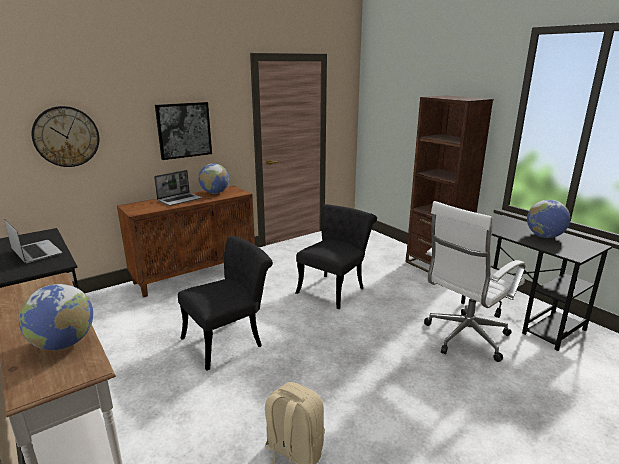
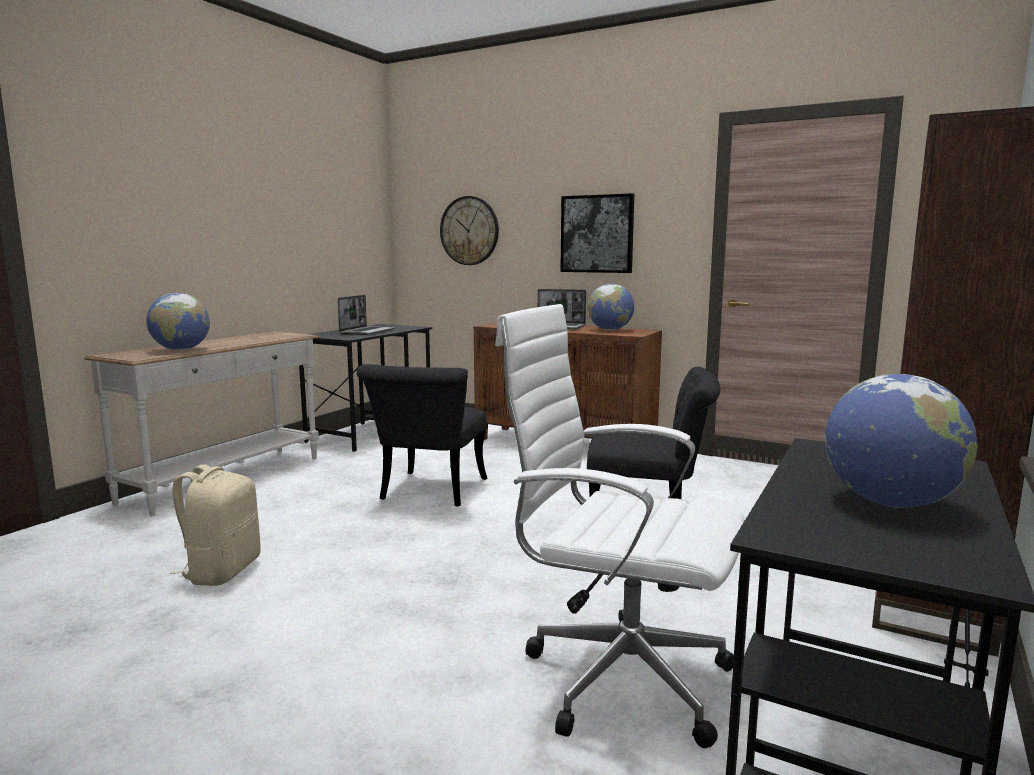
camera: 65 degrees right, 10 degrees down
(229, 339) = (429, 493): black chair -> black chair turned 75 degrees clockwise

